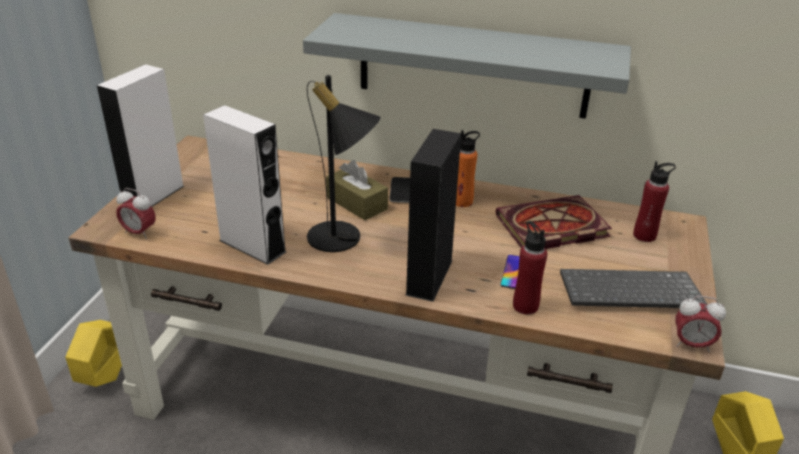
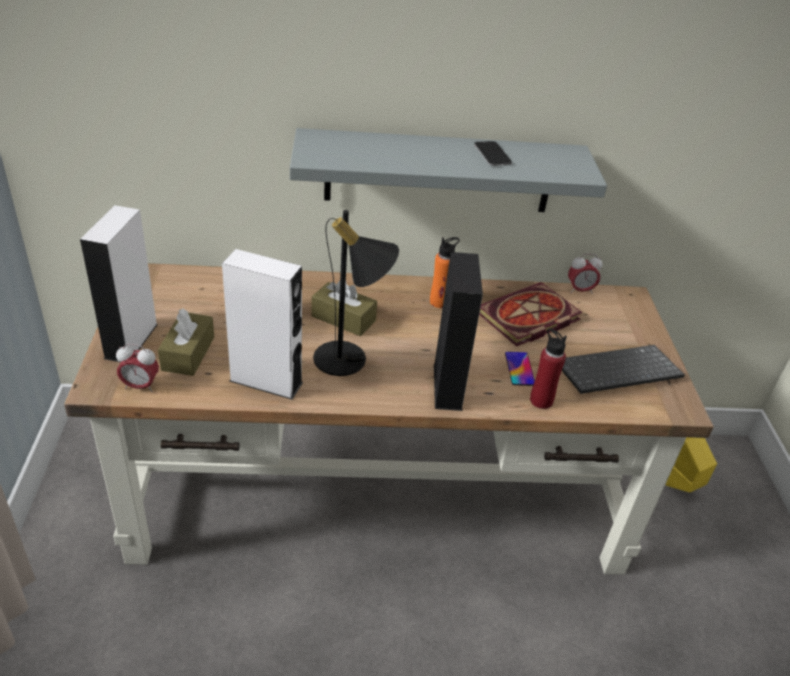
camera: 20 degrees left, 5 degrees up
(105, 377) = (73, 531): yellow planter -> none
(196, 213) = (188, 353): none -> brown tissue box
(401, 191) = (379, 298): phone -> phone (492, 155)
(644, 235) = (606, 314): red bottle -> none
(691, 344) = (683, 412): alarm clock -> alarm clock (580, 290)

